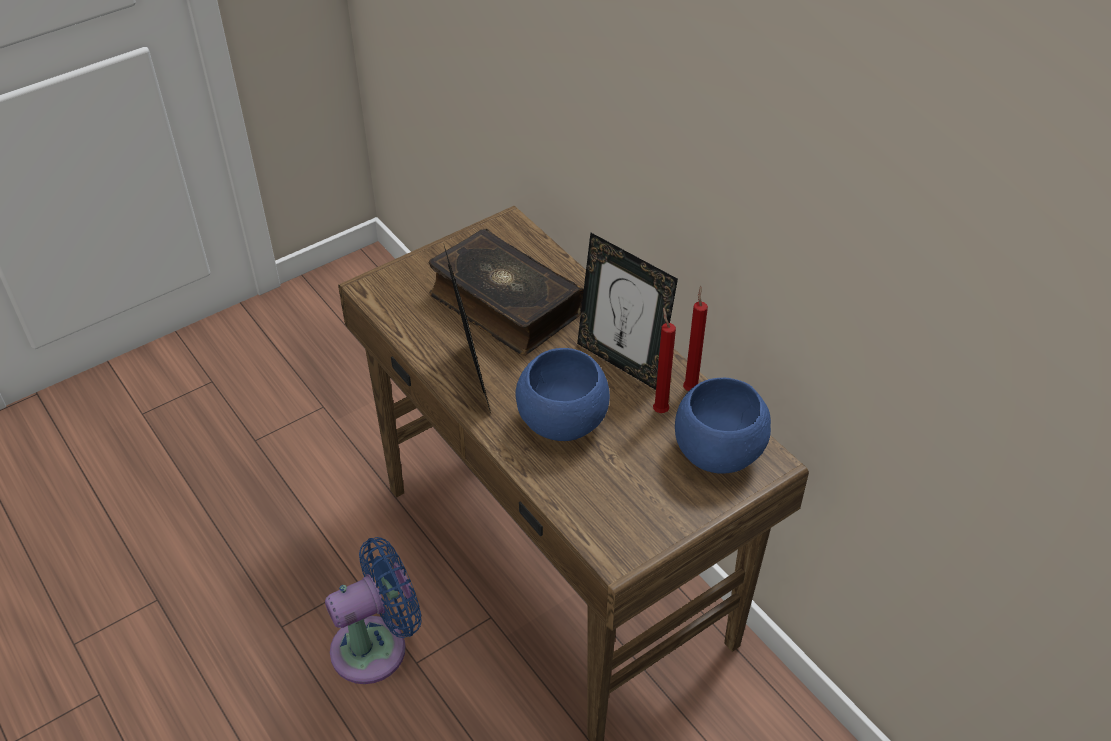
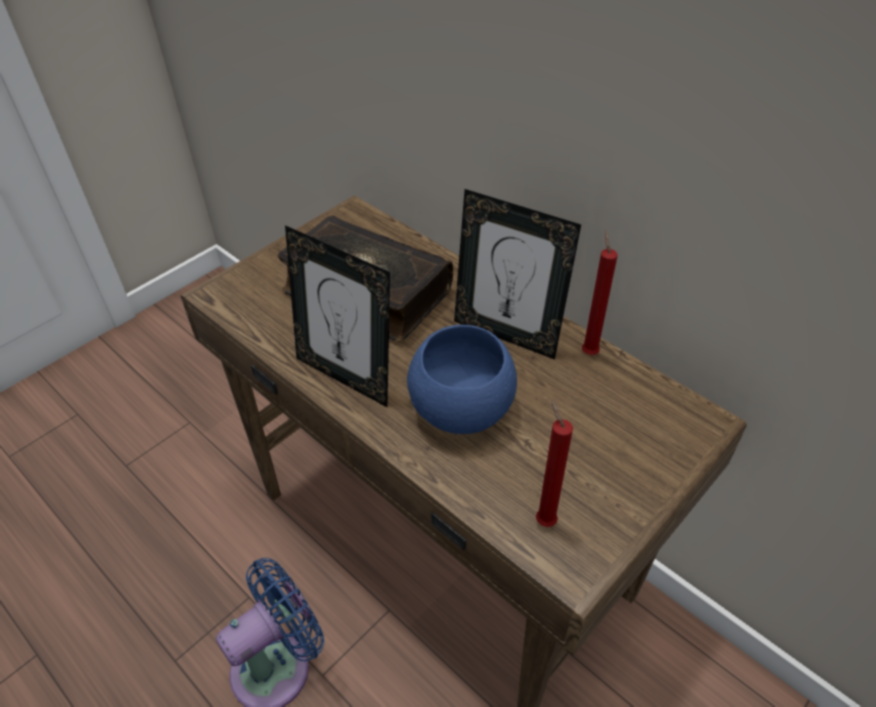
camera: 10 degrees left, 0 degrees up
(471, 378) = (346, 376): picture frame -> picture frame turned 150 degrees clockwise
(659, 409) = (564, 379): red candle -> red candle (543, 519)
(719, 452) = (645, 418): blue bowl -> none

